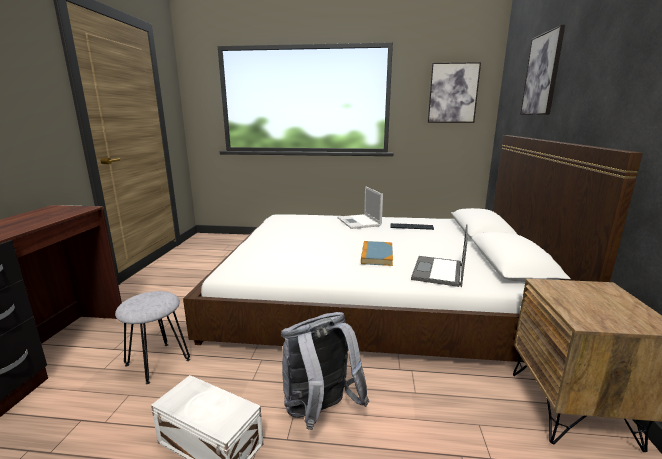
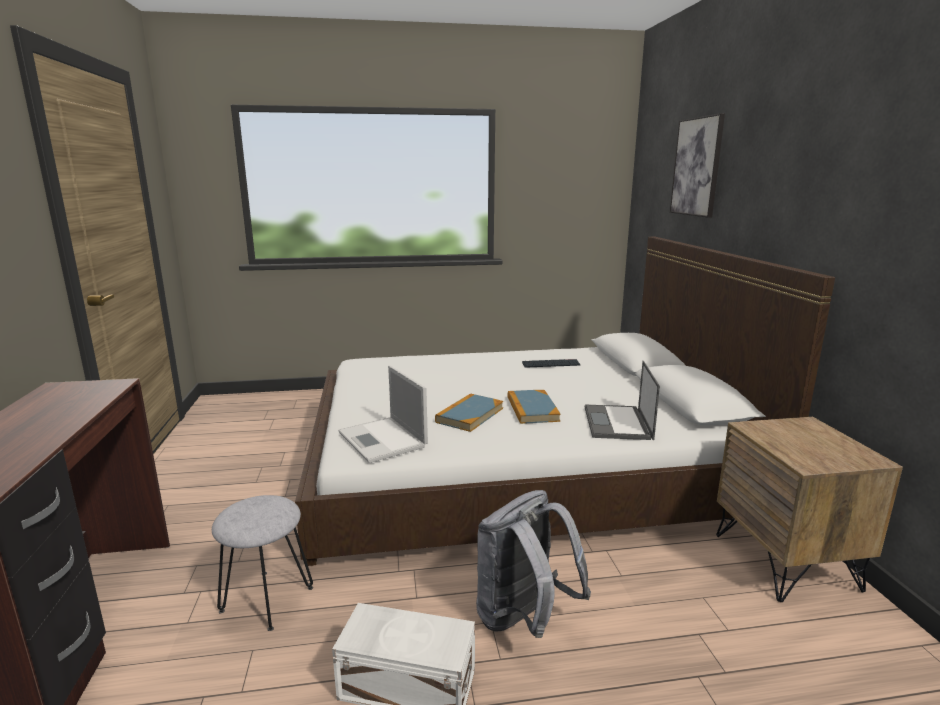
camera: 15 degrees left, 0 degrees up
(328, 255) = (469, 415): none -> book
(359, 222) = (479, 362): laptop -> laptop (383, 440)
(453, 93) = (575, 178): picture -> none

